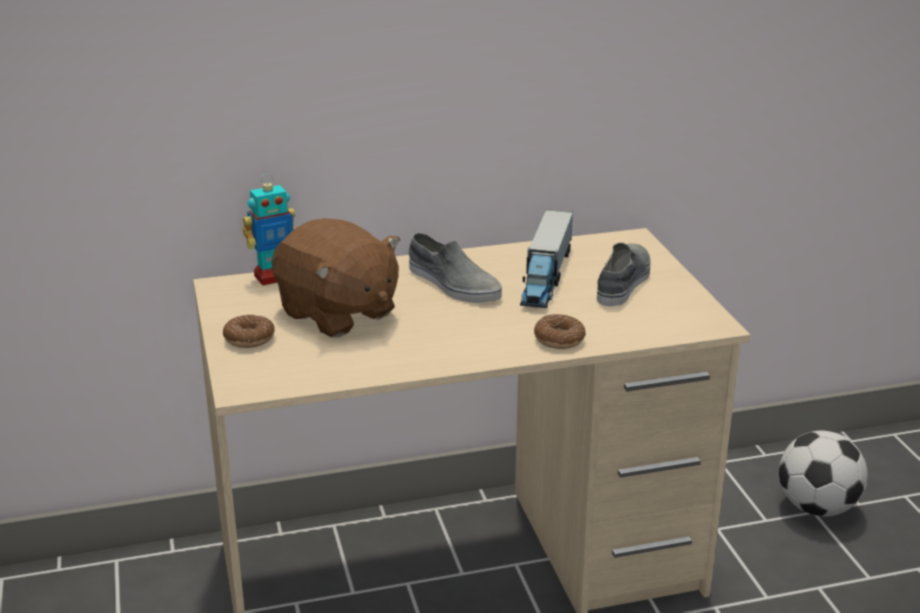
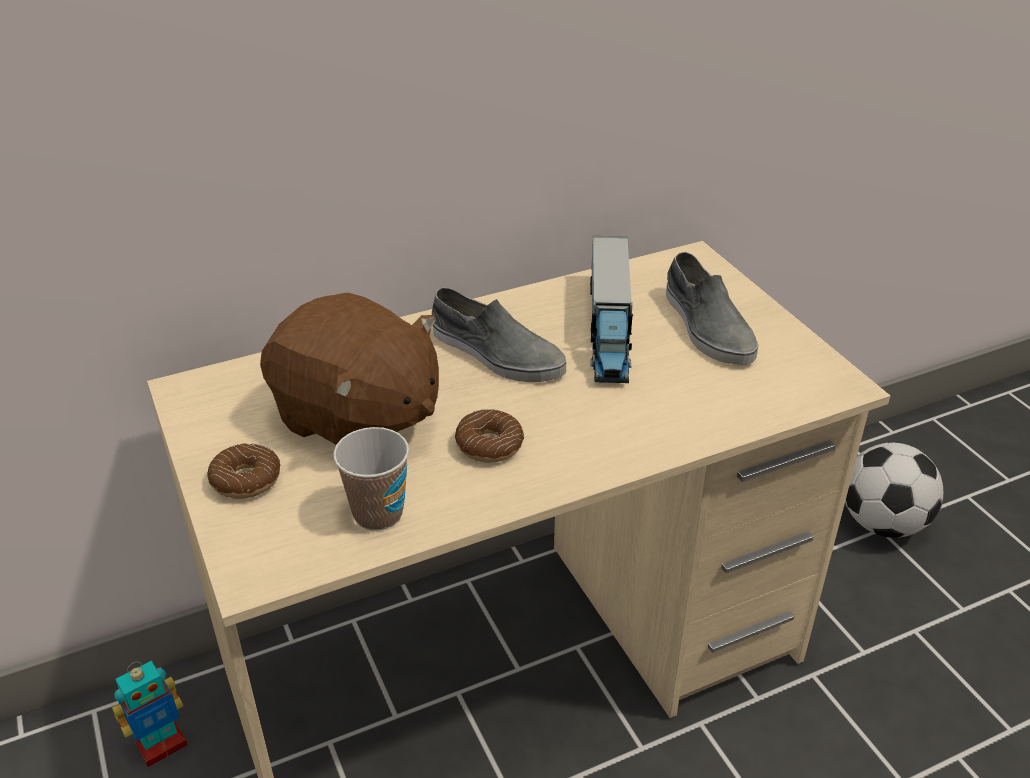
camera: 10 degrees left, 10 degrees up
(275, 276) = (258, 365): toy robot -> toy robot (162, 745)
(336, 365) = (378, 514): none -> cup
(559, 339) = (660, 432): donut -> donut (489, 445)
(623, 281) = (706, 327): grey shoe -> grey shoe turned 150 degrees clockwise

